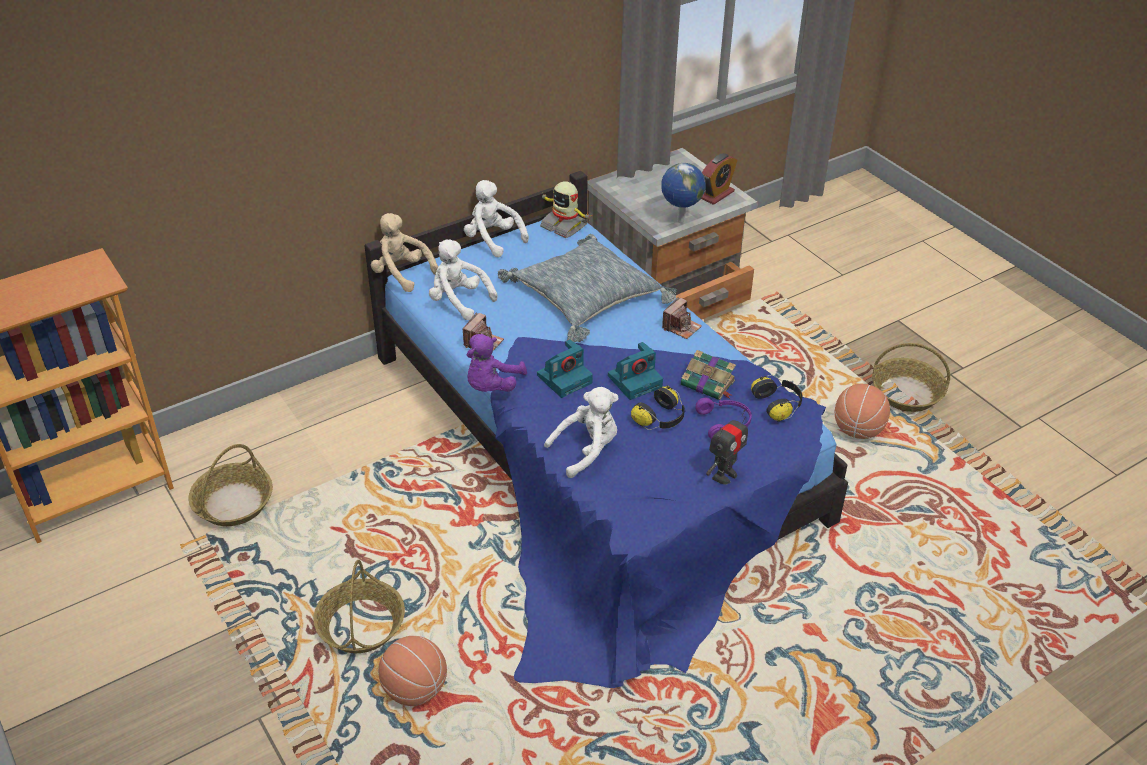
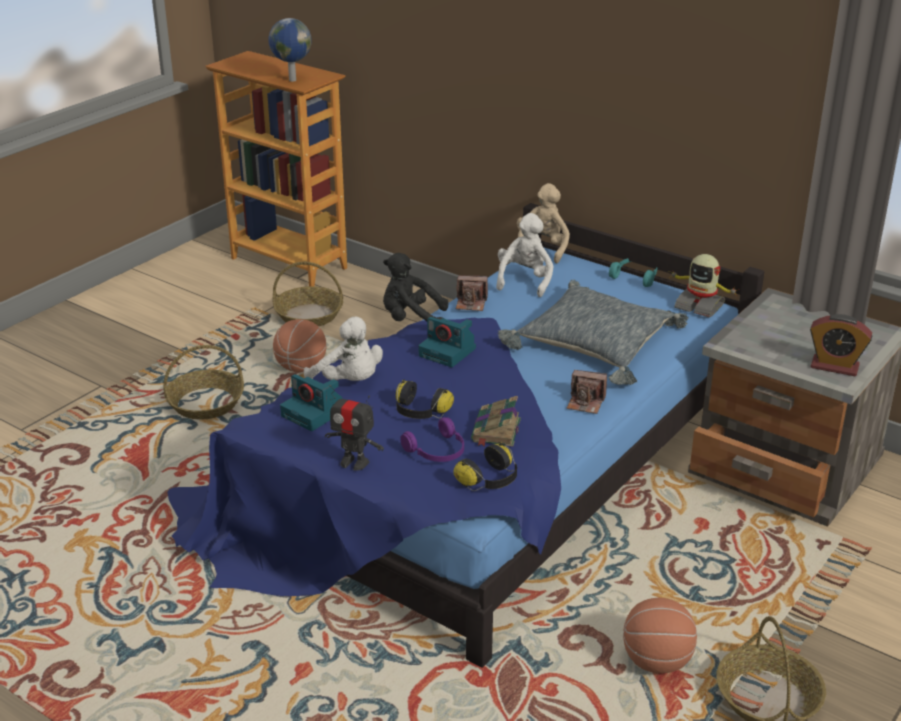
camera: 70 degrees right, 10 degrees down
(414, 689) = (147, 445): basketball -> basketball (301, 367)
(491, 386) = (411, 320): purple plush toy -> black plush toy
(492, 240) = (636, 276): white plush toy -> turquoise headphones
(564, 225) = (699, 306): toy robot -> toy robot turned 75 degrees counterclockwise
(635, 380) = (470, 388): camera -> camera (314, 413)
(679, 221) = (753, 353): globe -> globe (291, 80)

